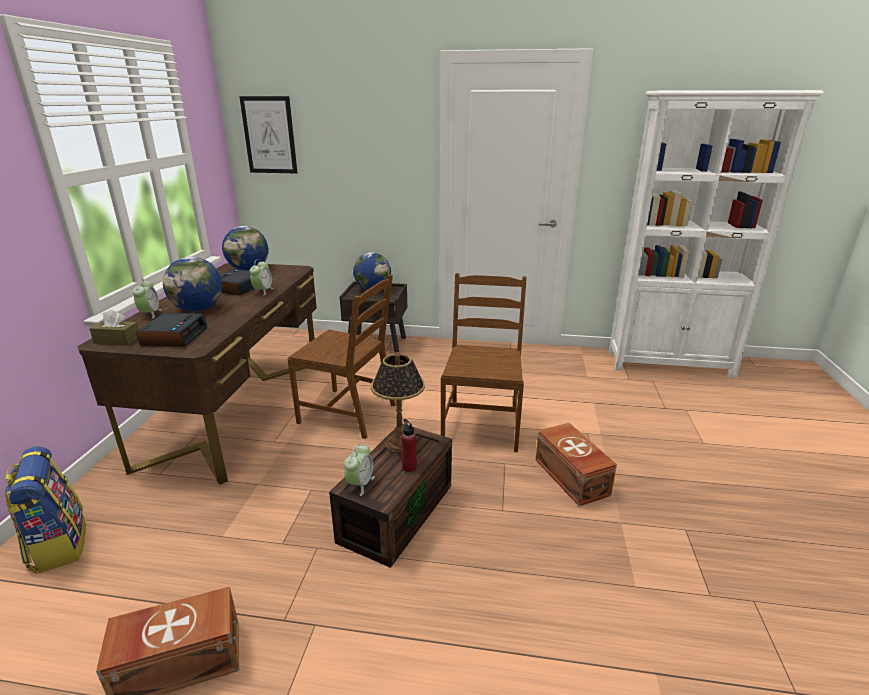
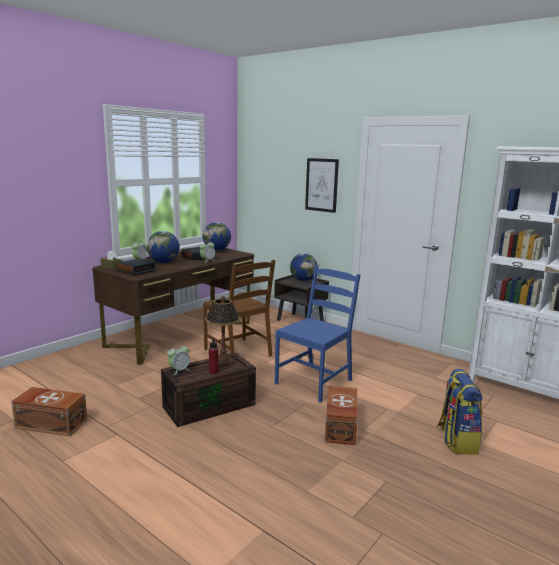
camera: 30 degrees right, 10 degrees down
(58, 545) = (51, 365): backpack -> backpack (456, 440)
(269, 135) = (259, 170): picture -> picture (321, 185)
(481, 425) = (314, 381): brown chair -> blue chair

